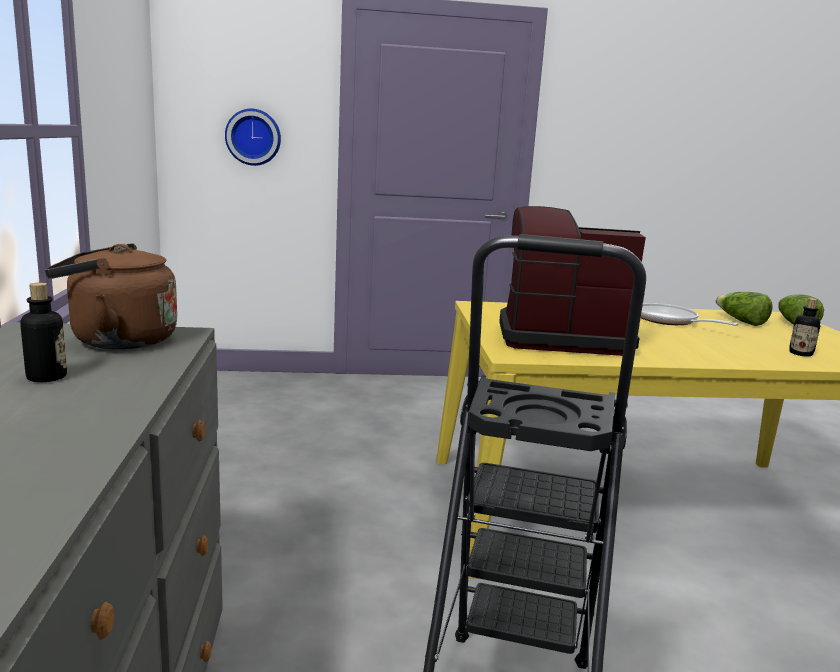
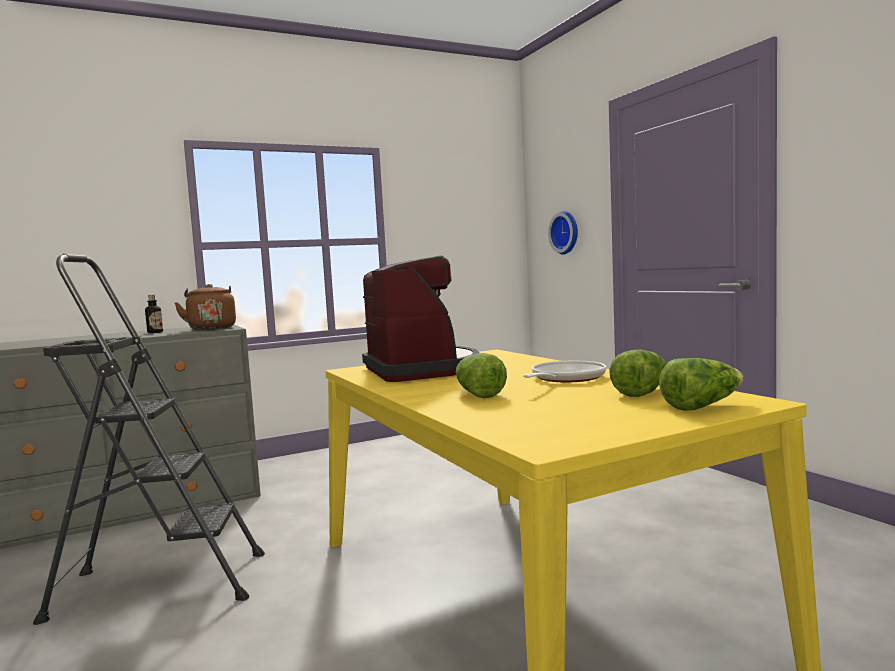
camera: 70 degrees right, 10 degrees down
(717, 346) = (478, 394): none -> lettuce
(800, 353) = (510, 413): bottle -> none

